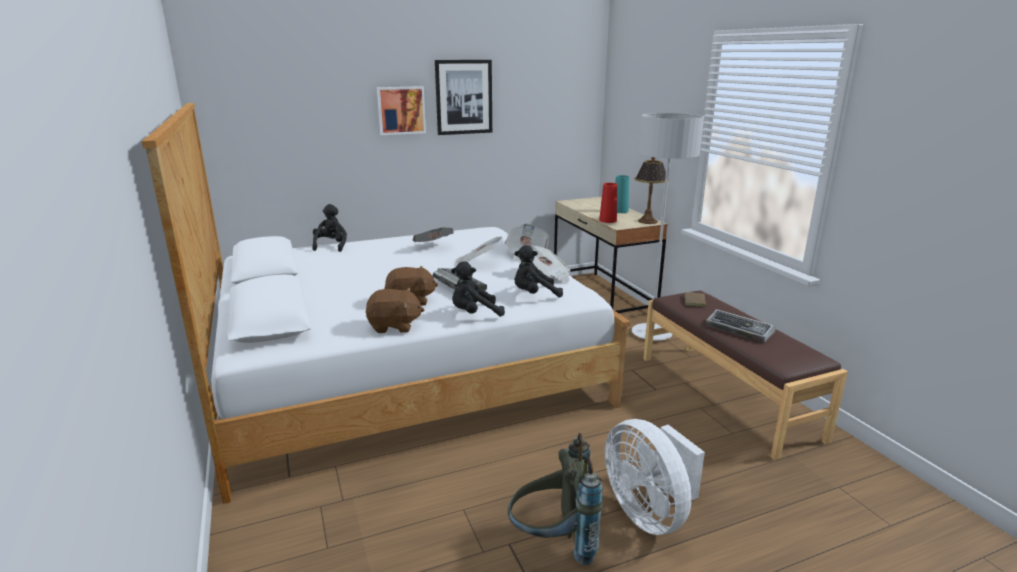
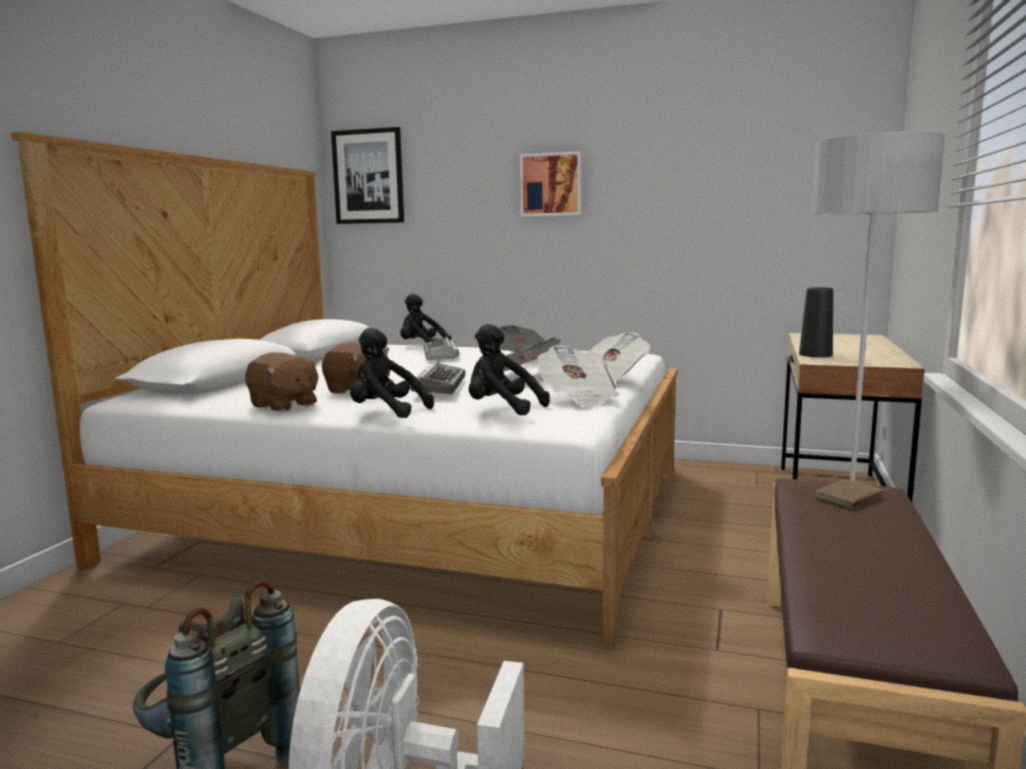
camera: 40 degrees right, 10 degrees down
(331, 246) = (421, 346): black plush toy -> black plush toy turned 105 degrees counterclockwise
(464, 97) = (641, 165): picture -> picture (368, 176)
(608, 220) = (815, 354): red vase -> black vase
(620, 211) = (871, 349): turquoise vase -> none
(648, 221) = (890, 362): table lamp -> none
(740, 330) = (853, 555): keyboard -> keyboard (441, 355)

